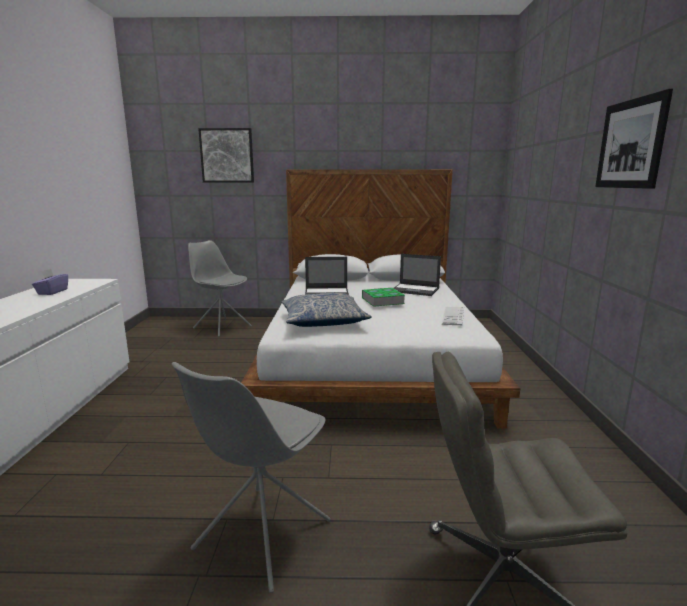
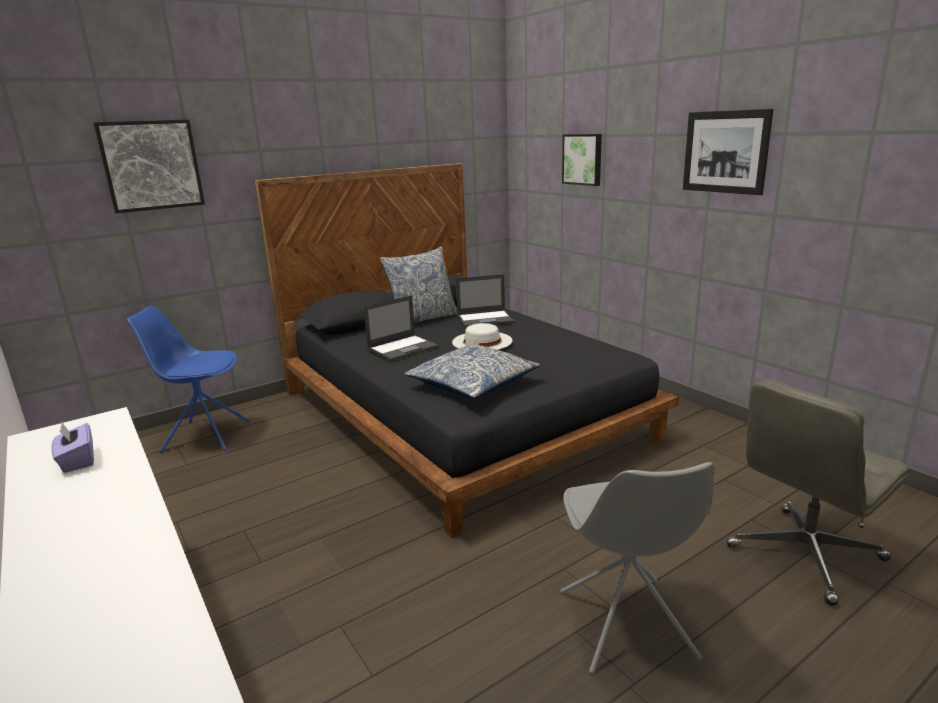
camera: 35 degrees left, 5 degrees up
(221, 327) = (205, 436): grey chair -> blue chair
(371, 358) = (461, 412): white bed -> black bed
(375, 282) = (423, 319): none -> pillow
(382, 300) = (482, 341): book -> white hat
(453, 316) = (576, 341): keyboard -> none
(540, 164) = (583, 159): none -> picture

